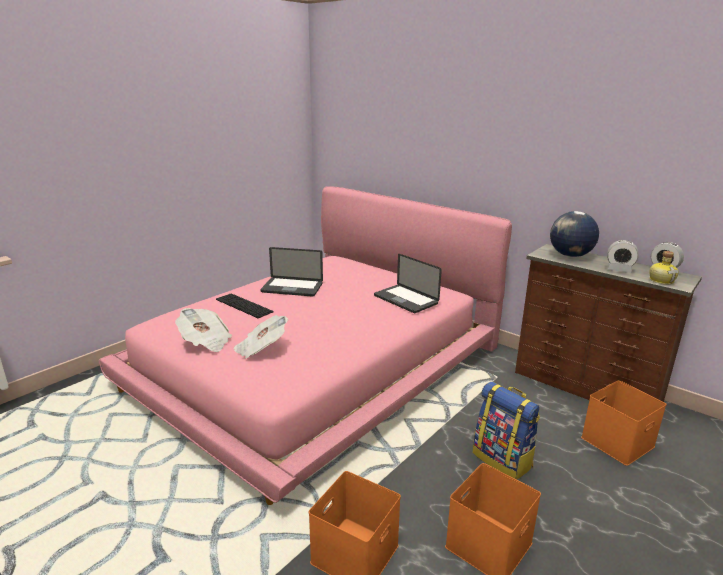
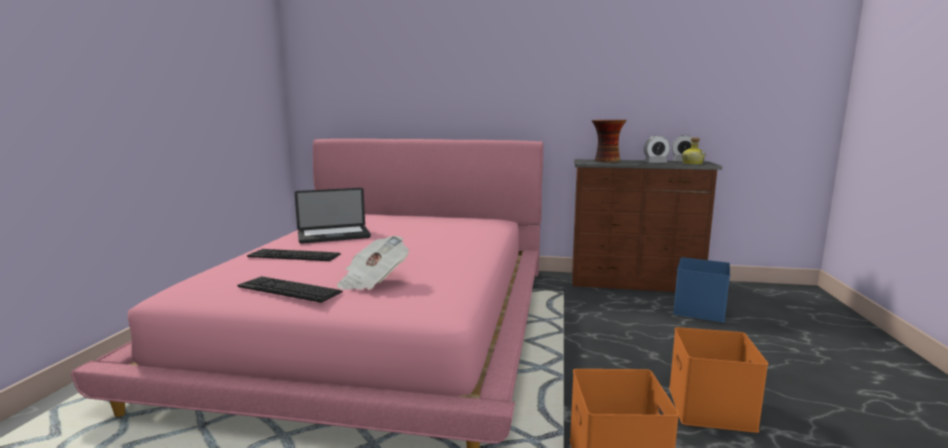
camera: 30 degrees left, 10 degrees down
(205, 342) = (289, 289): newspaper -> keyboard
(405, 300) = (468, 227): laptop -> none
(503, 460) = (641, 345): backpack -> none
(570, 255) = (606, 161): globe -> vase
(618, 443) = (700, 310): orange storage box -> blue storage box

